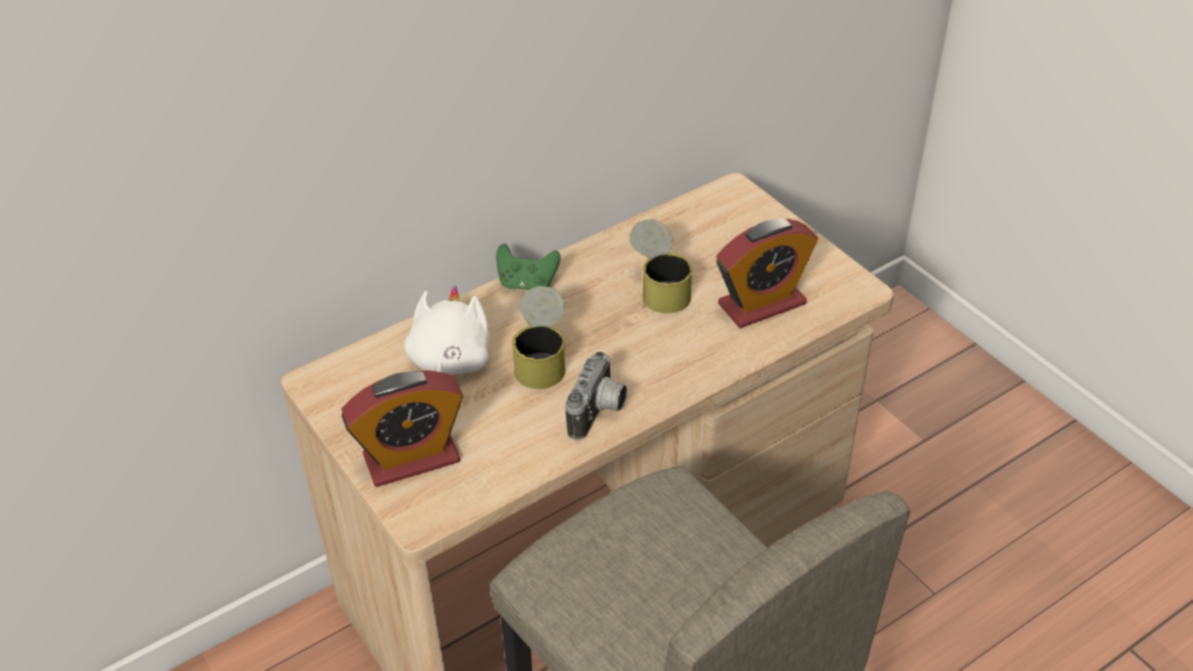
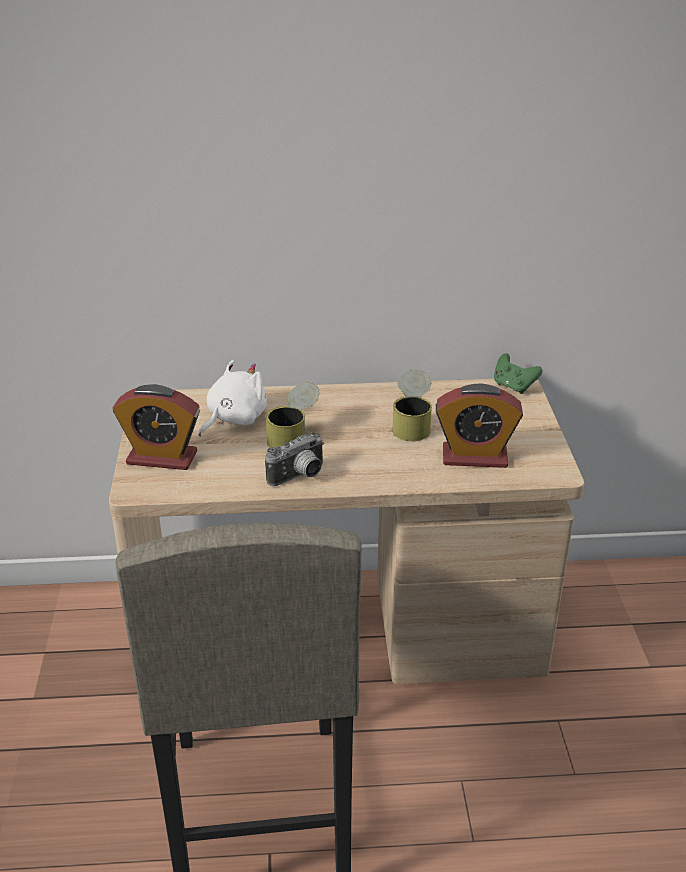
camera: 30 degrees right, 10 degrees down
(527, 284) = (326, 393): green game controller -> green game controller (513, 386)

